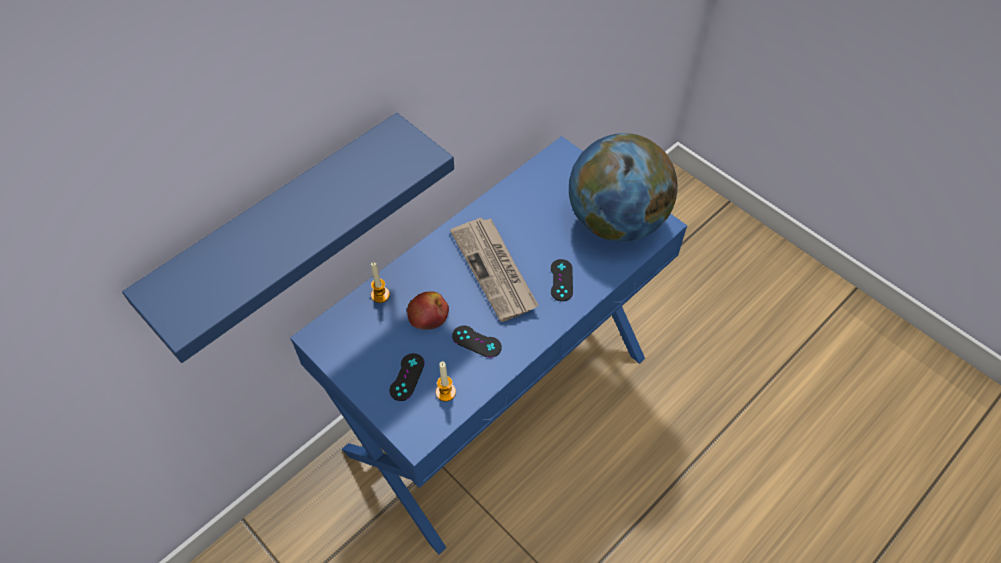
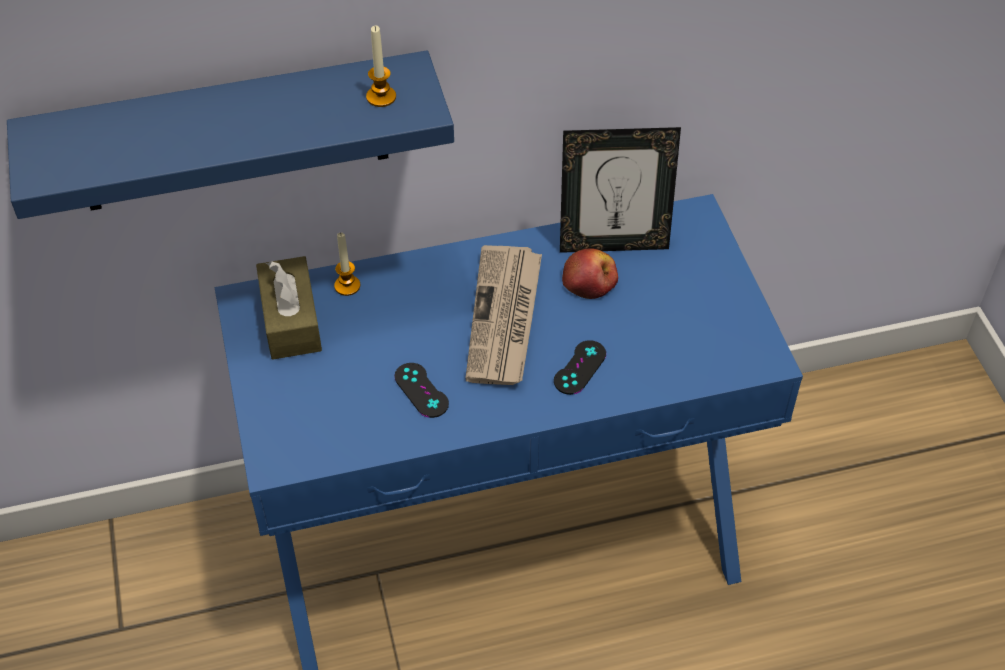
camera: 30 degrees right, 5 degrees down
(359, 336) = (291, 320): none -> brown tissue box
(407, 377) = (311, 391): black game controller -> none
(428, 315) = (387, 334): apple -> apple (590, 282)
(445, 392) = (343, 429): candle -> candle (381, 97)
(526, 192) = (613, 244): none -> picture frame
(616, 221) = (706, 328): globe -> none

